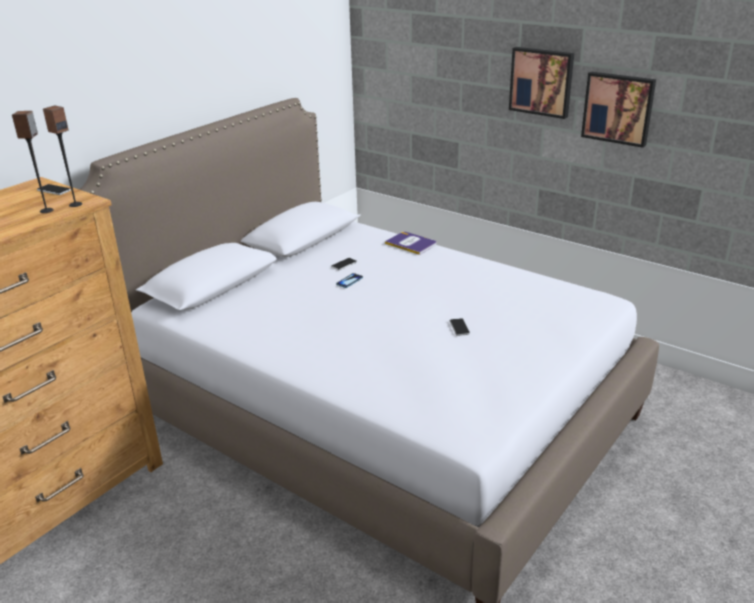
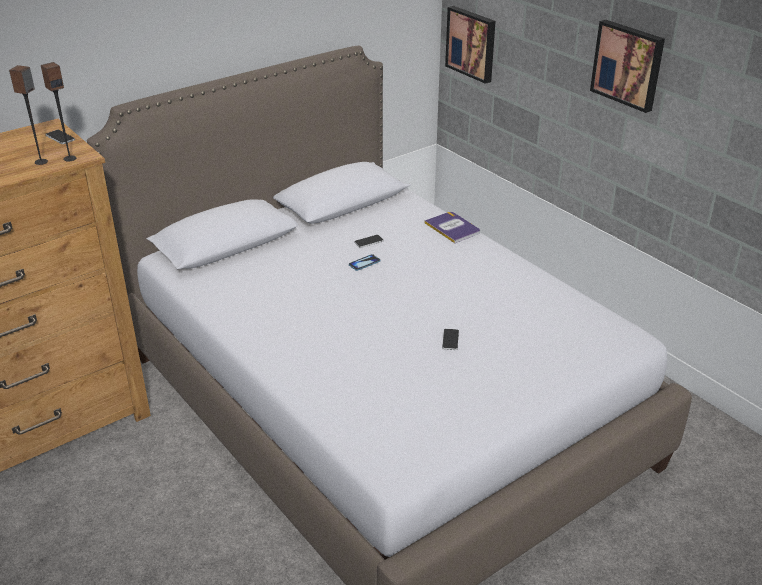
camera: 15 degrees right, 5 degrees up
(618, 108) = (705, 111): picture -> picture (472, 43)

